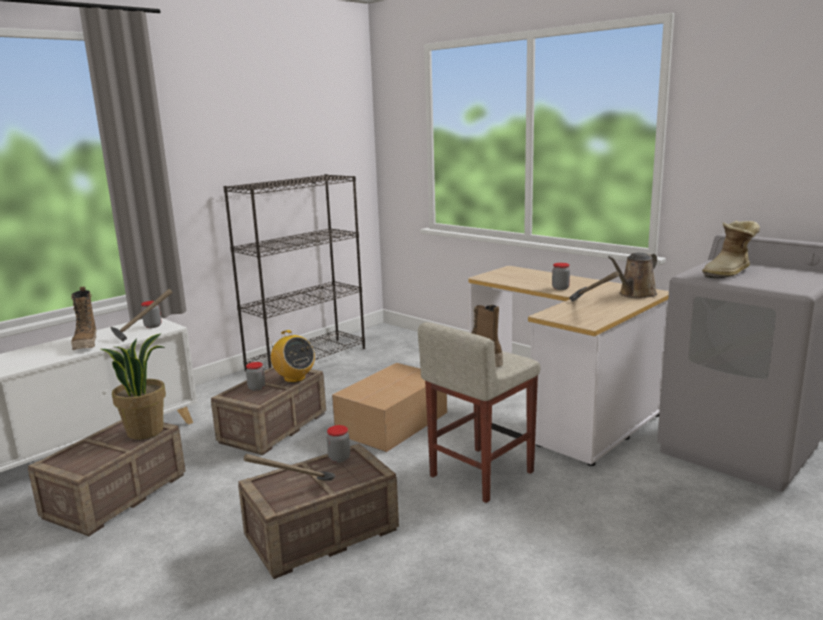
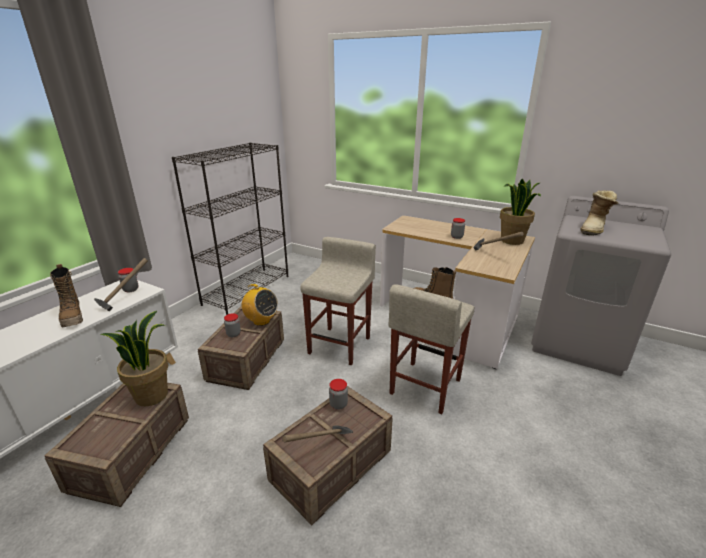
camera: 15 degrees left, 10 degrees up
(394, 422) = (340, 345): cardboard box -> beige stool
(635, 294) = (512, 241): brown watering can -> potted plant

